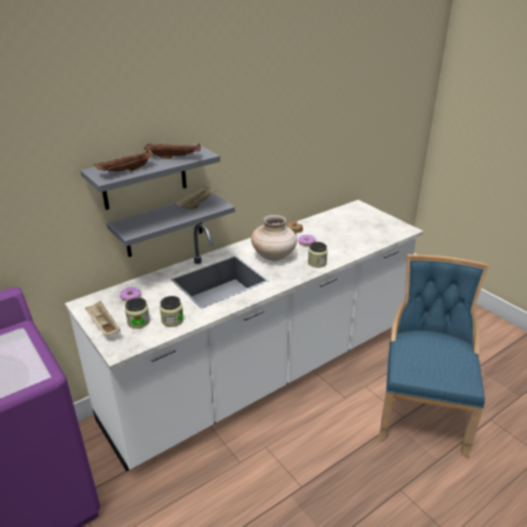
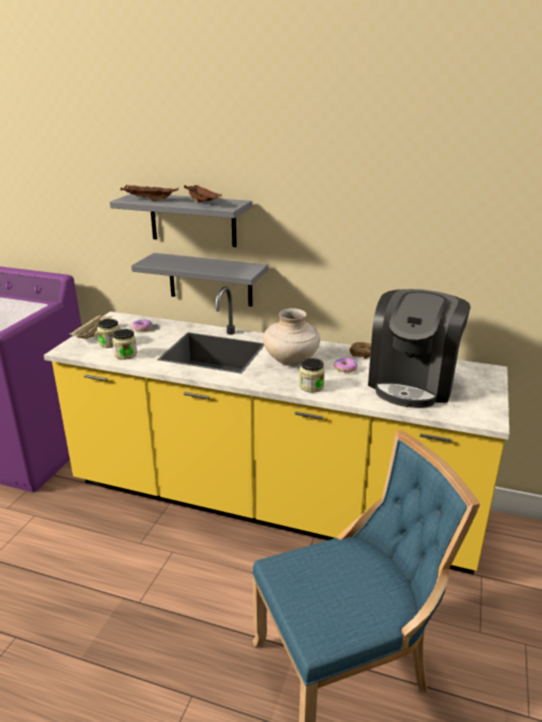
camera: 55 degrees right, 5 degrees down
(197, 204) = (231, 266): beige tray -> none
(263, 373) = (271, 503): white counter -> yellow counter
(347, 231) = (412, 383): none -> coffee machine

